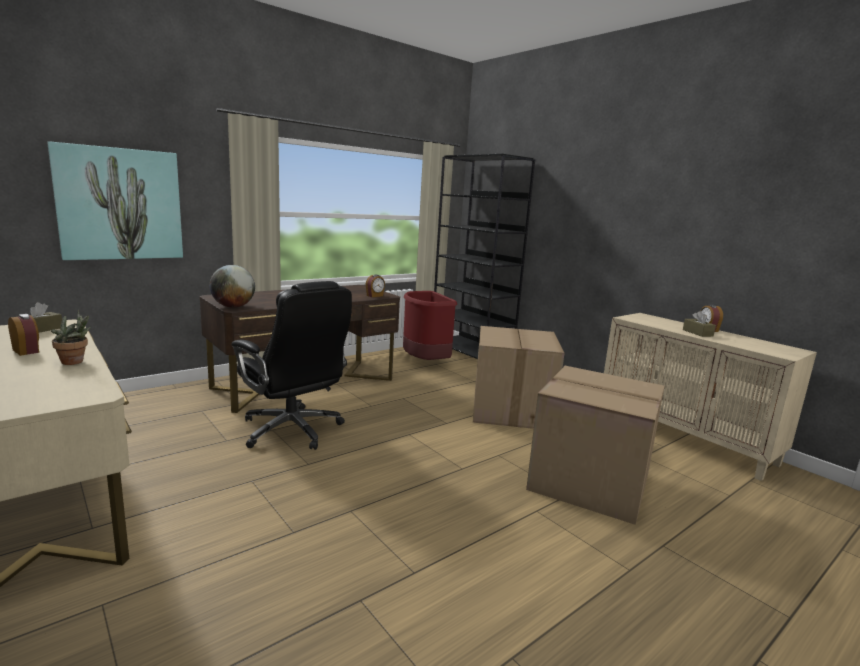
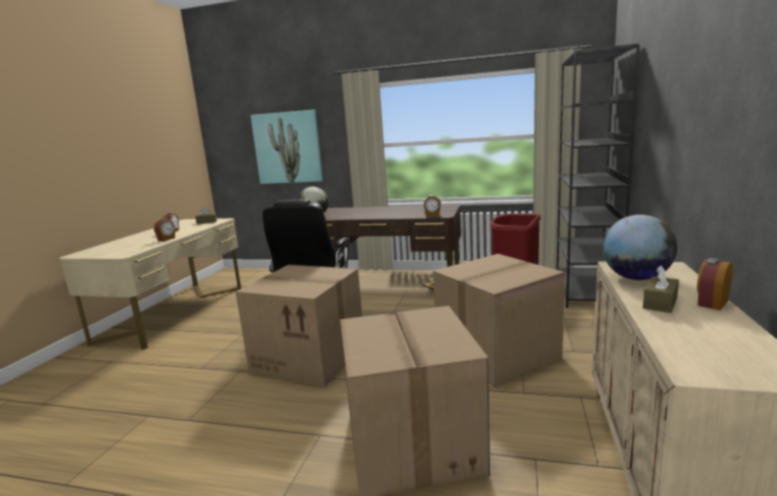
camera: 55 degrees right, 0 degrees up
(75, 362) = (166, 239): potted plant -> alarm clock
(392, 467) = (311, 357): none -> cardboard box
(654, 323) = (635, 278): none -> globe

